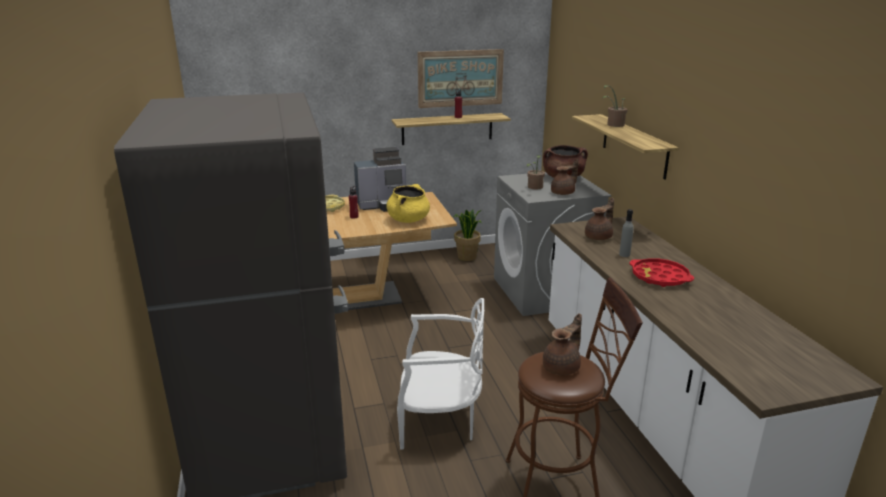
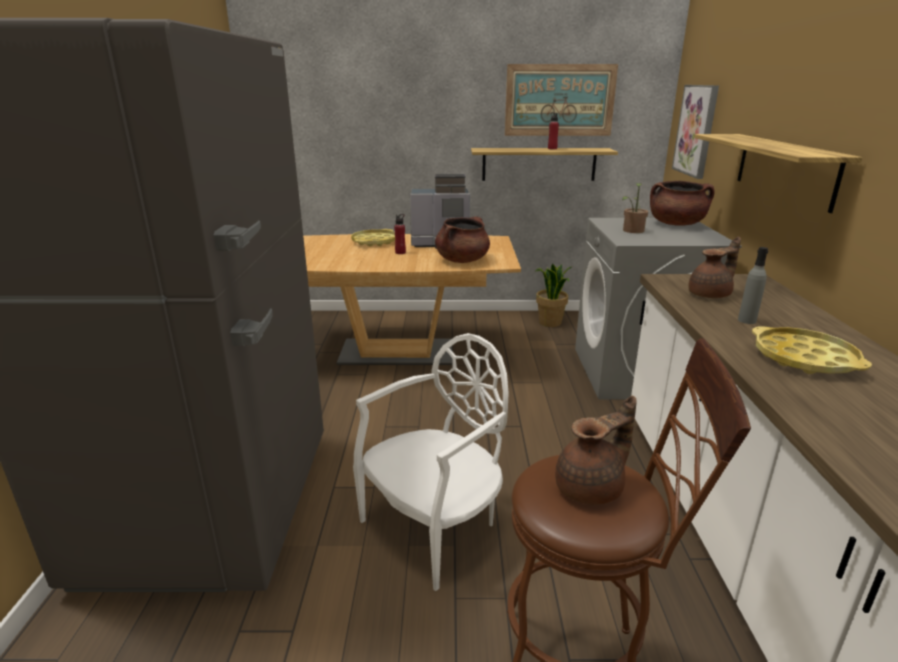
camera: 15 degrees right, 0 degrees up
(408, 220) = (462, 260): yellow cooking pot -> brown cooking pot
(440, 422) = (435, 528): white chair -> white chair turned 60 degrees counterclockwise
(563, 193) = (671, 239): brown teapot -> none
(568, 103) = (696, 130): none -> picture
(613, 125) = (755, 140): potted plant -> none
(659, 277) = (804, 358): red tray -> yellow tray

